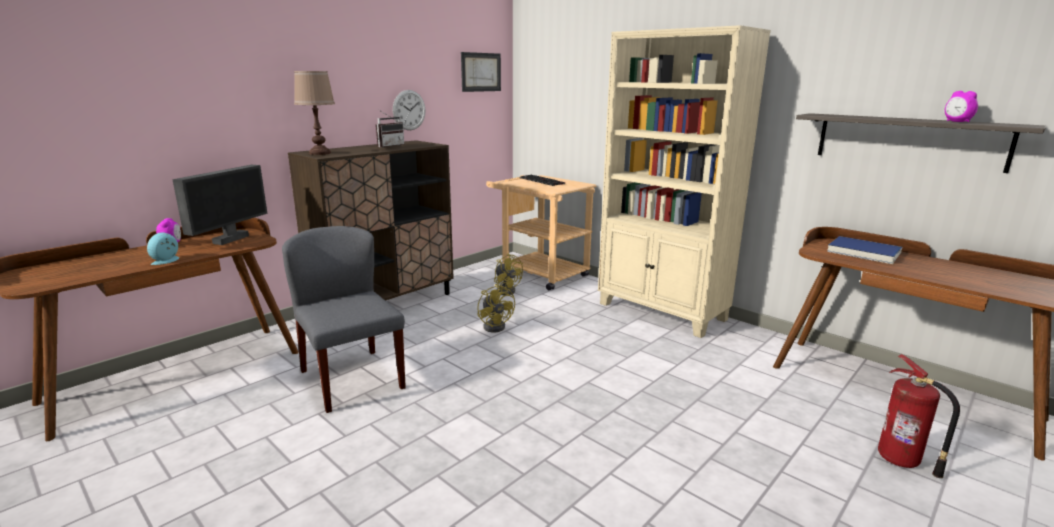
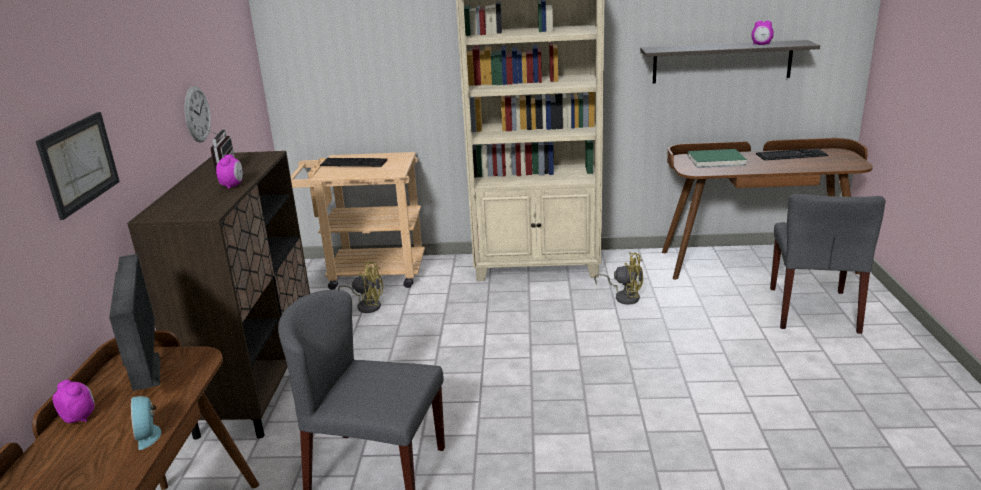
camera: 40 degrees left, 5 degrees up
(320, 153) = (183, 210): brown table lamp -> none
(372, 150) = (232, 186): none -> alarm clock
(481, 72) = (235, 39): picture -> picture (79, 163)
(496, 326) = (421, 346): yellow fan -> yellow fan (624, 296)
(863, 252) = (716, 161): blue book -> green book
(901, 461) = (813, 310): fire extinguisher -> grey chair
(981, 271) = (791, 155): none -> keyboard

